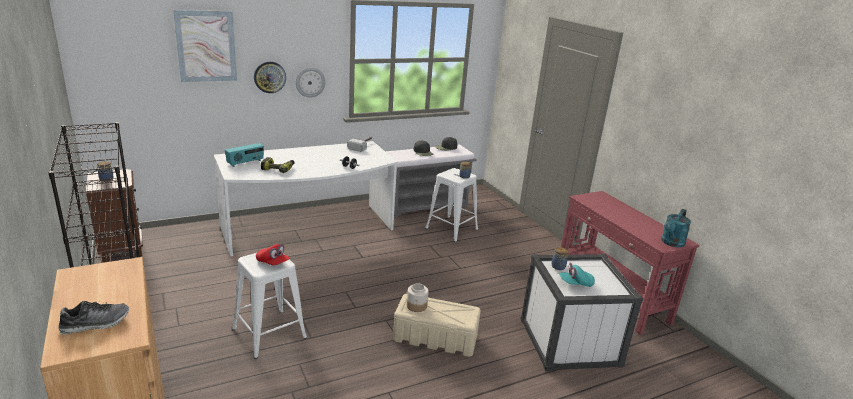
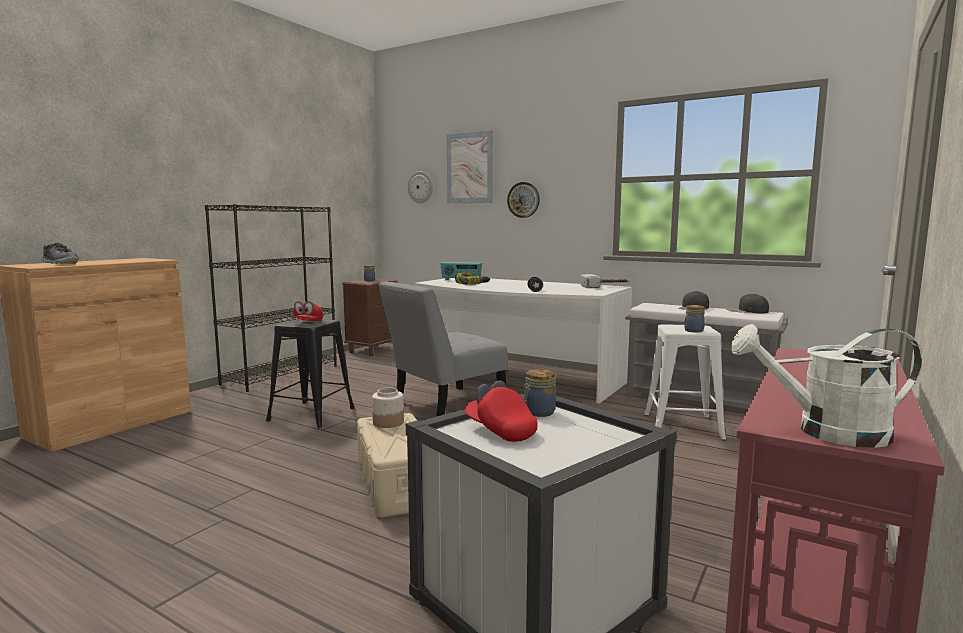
camera: 60 degrees right, 15 degrees down
(269, 333) = (311, 414): white stool -> black stool
(310, 82) = (566, 206): wall clock -> wall clock (420, 187)
(327, 275) = (444, 405): none -> grey chair
(575, 283) = (500, 431): turquoise cap -> red cap
(671, 243) = (826, 432): turquoise watering can -> white watering can

